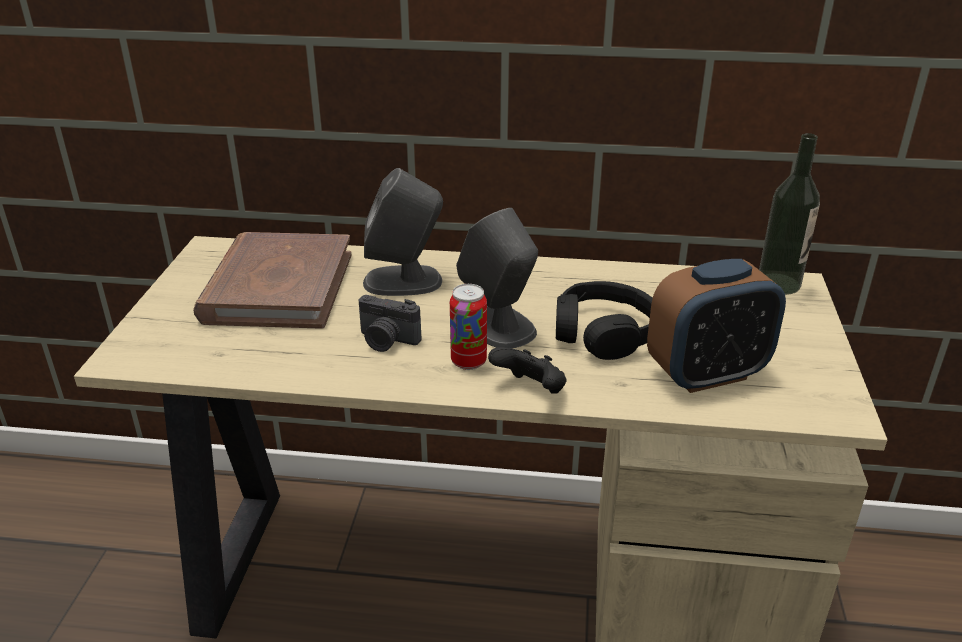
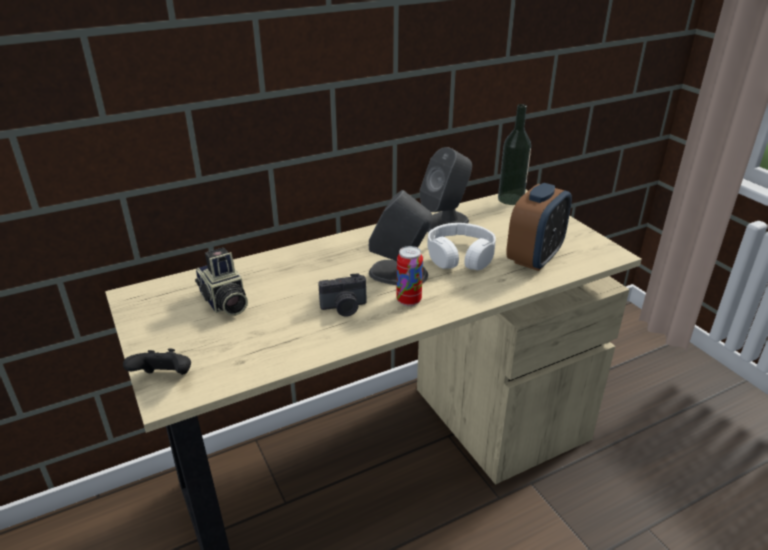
camera: 35 degrees left, 0 degrees up
(278, 287) = (224, 302): brown book -> camera
(404, 281) = (307, 268): grey speaker -> grey speaker (445, 222)
(531, 390) = (462, 302): black game controller -> black game controller (165, 378)
(603, 333) = (460, 256): black headphones -> white headphones

